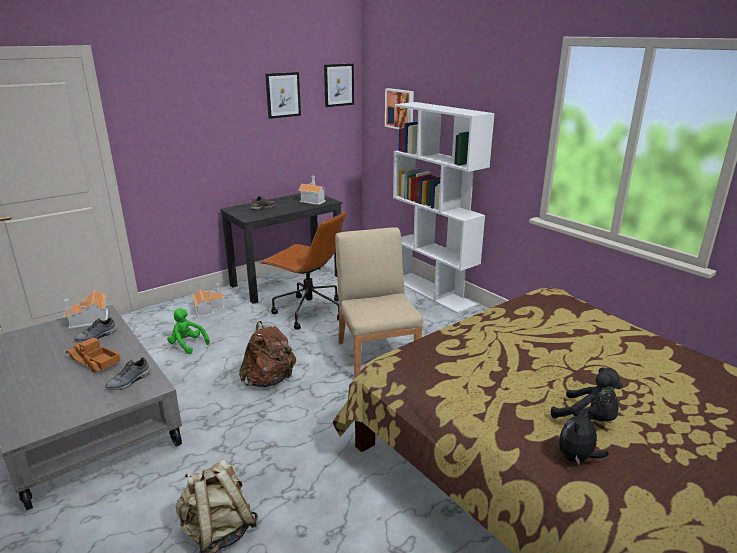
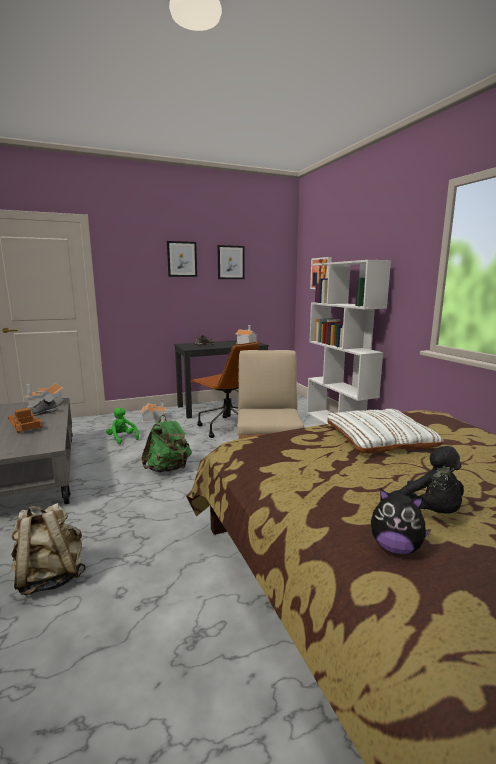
camera: 15 degrees right, 10 degrees down
(129, 381) = (36, 441): grey shoe -> none
(269, 380) = (168, 469): brown backpack -> green backpack
(338, 85) = (277, 258): picture -> picture (182, 259)
(517, 336) = (379, 438): none -> white pillow
(577, 458) = (395, 548): plush toy -> plush toy turned 120 degrees counterclockwise

